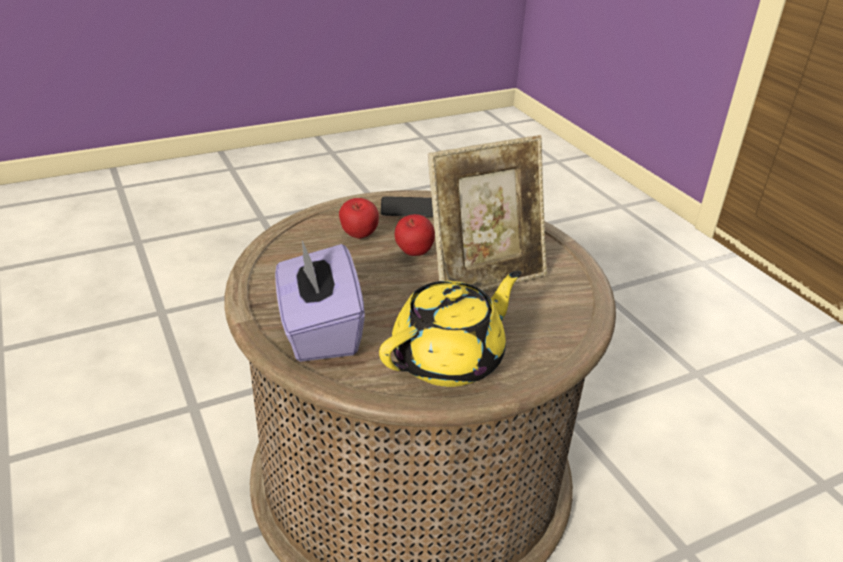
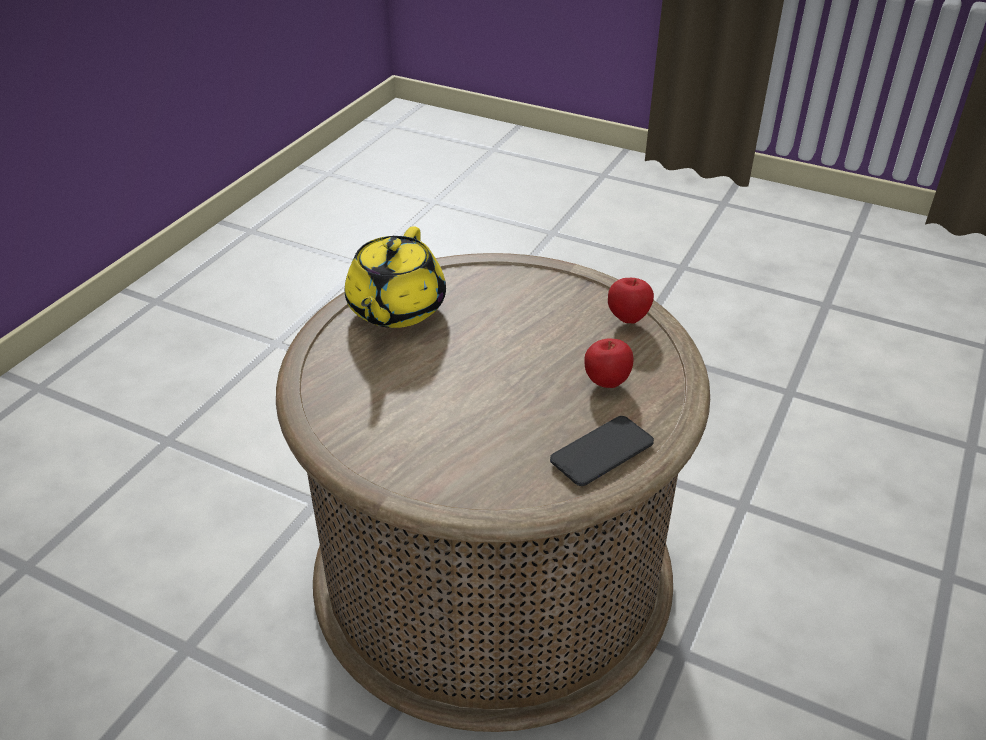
camera: 145 degrees right, 5 degrees up
(319, 330) = (512, 284): purple tissue box -> none
(413, 254) = (531, 390): apple -> apple (628, 319)
(484, 276) = (438, 401): picture frame -> none

